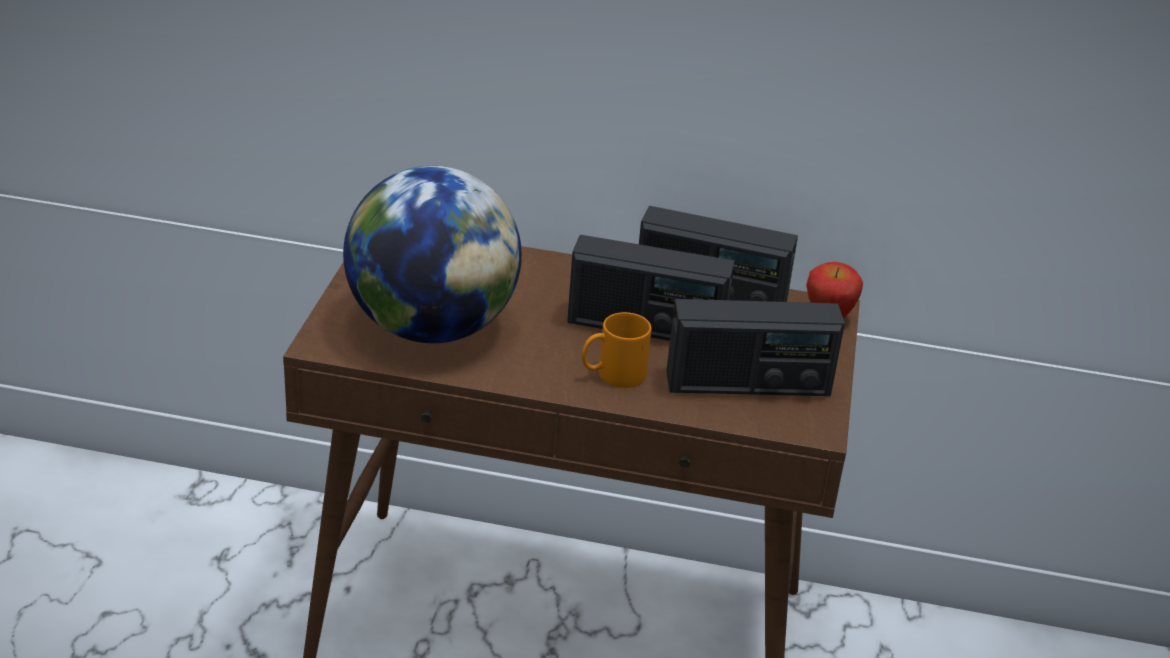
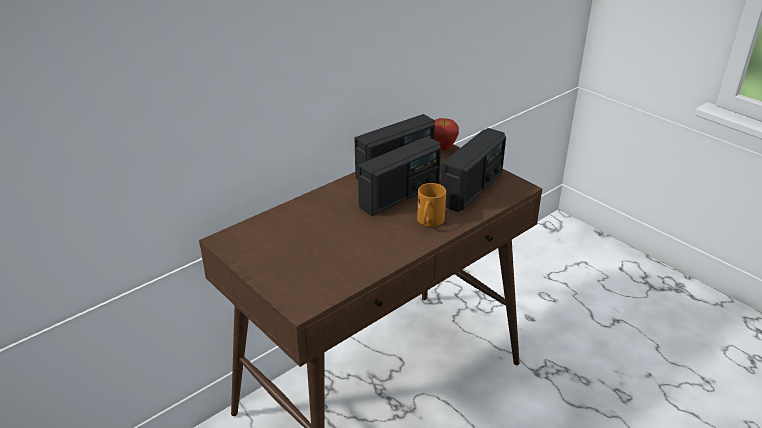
camera: 50 degrees left, 0 degrees up
(432, 327) = (329, 260): globe -> none

